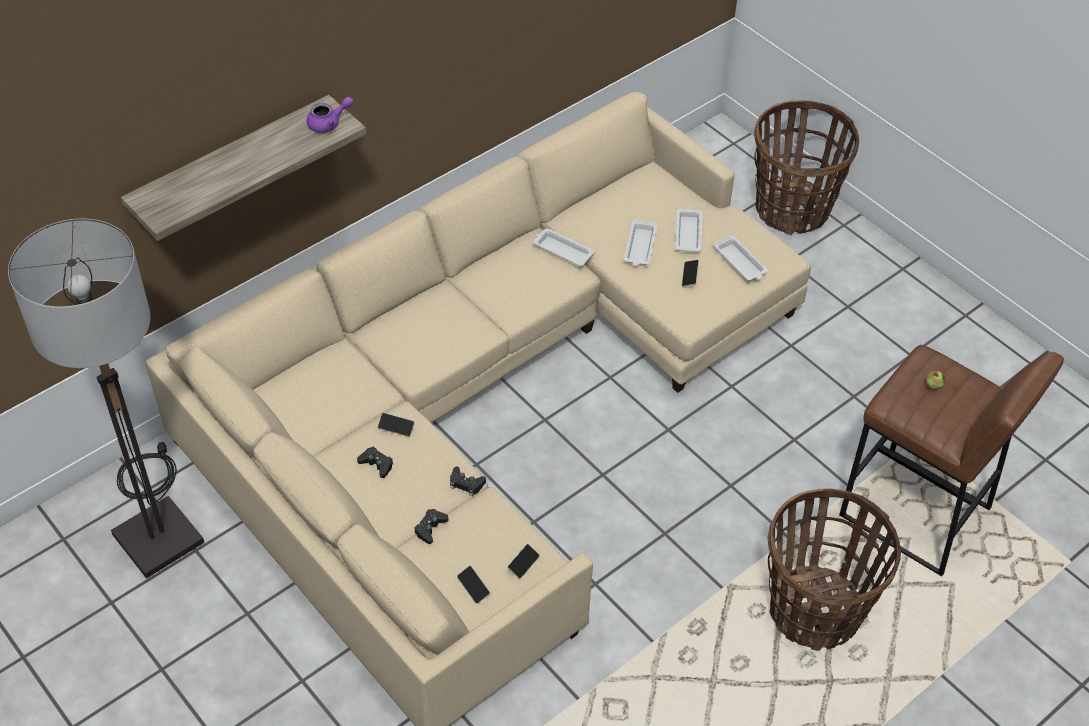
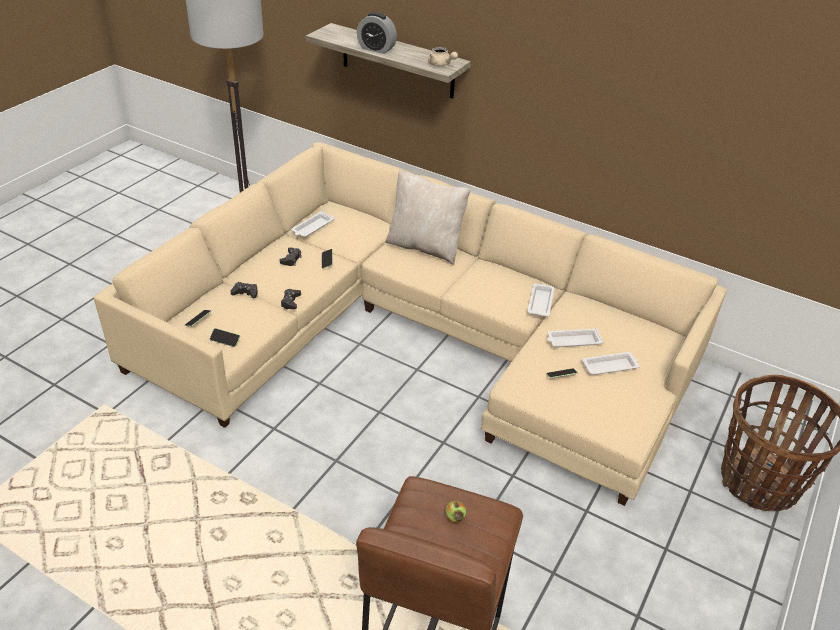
camera: 70 degrees right, 10 degrees down
(246, 171) = (376, 49): none -> alarm clock
(329, 123) = (441, 65): purple teapot -> beige teapot
(408, 320) = (425, 246): none -> beige pillow
(740, 262) = (600, 405): white tray -> white tray (312, 227)
(815, 610) = (288, 582): basket -> none

